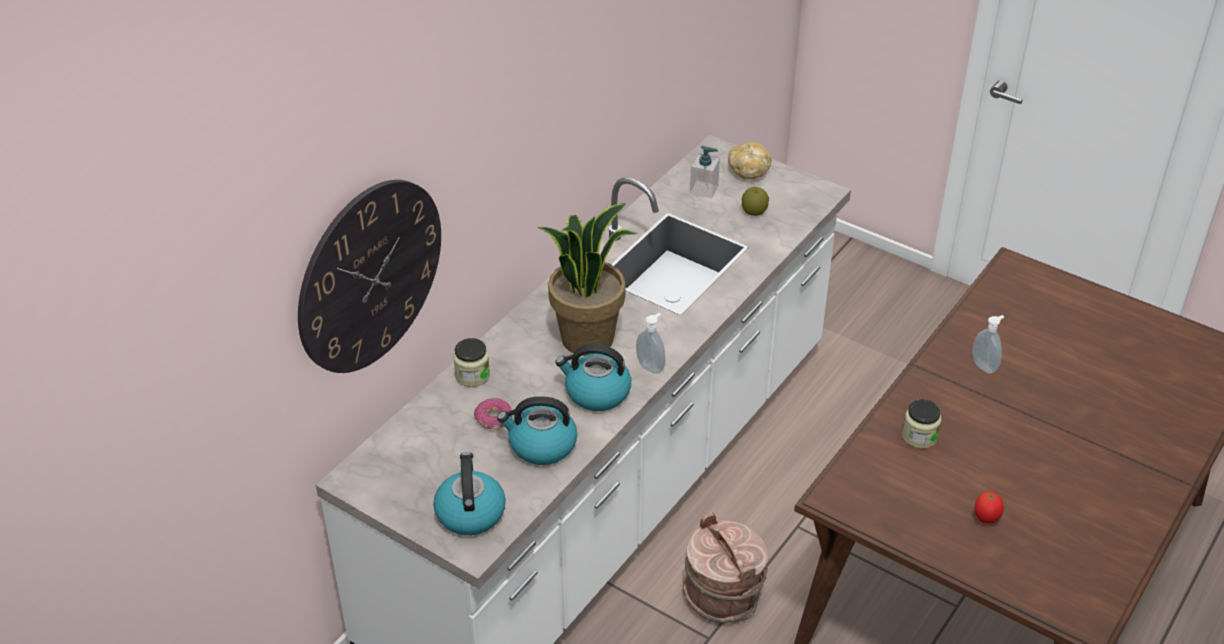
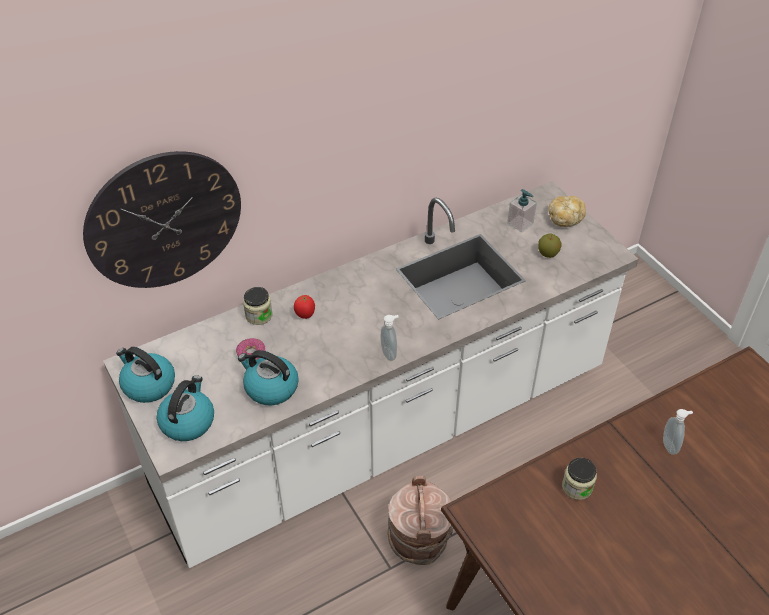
camera: 25 degrees right, 5 degrees up
(587, 337) = (358, 314): potted plant -> none
(596, 393) = (336, 360): kettle -> kettle (148, 385)
(986, 518) = (590, 582): tomato -> tomato (305, 315)

